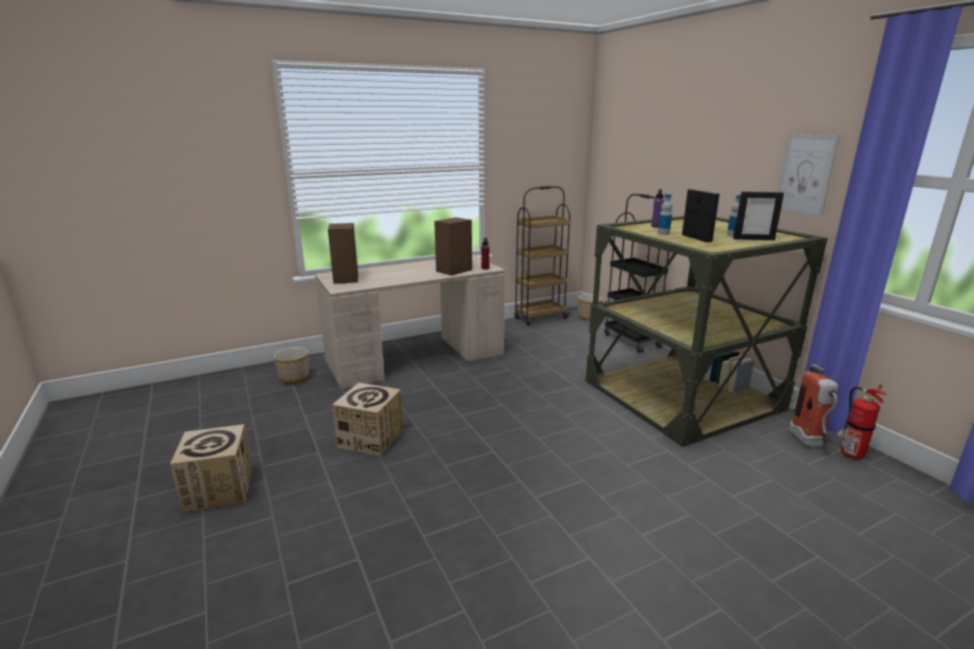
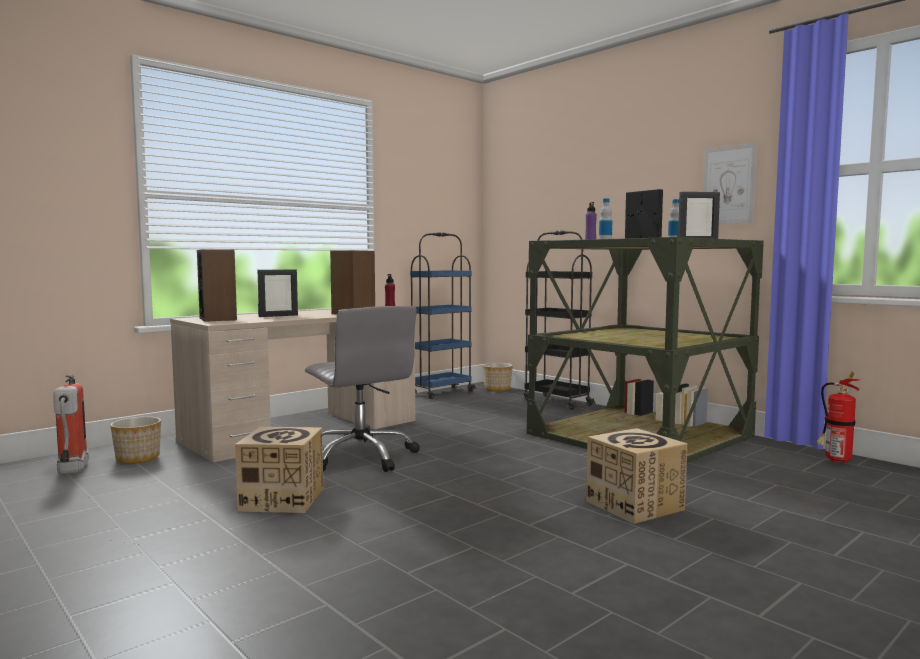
camera: 15 degrees left, 15 degrees down
(219, 490) = (71, 567): cardboard box -> cardboard box (634, 505)
(393, 273) = (278, 316): none -> picture frame
(445, 395) = (361, 457): none -> grey office chair
(540, 318) = (441, 393): brown cart -> blue cart
(809, 443) = (792, 457): fire extinguisher -> fire extinguisher (71, 471)

